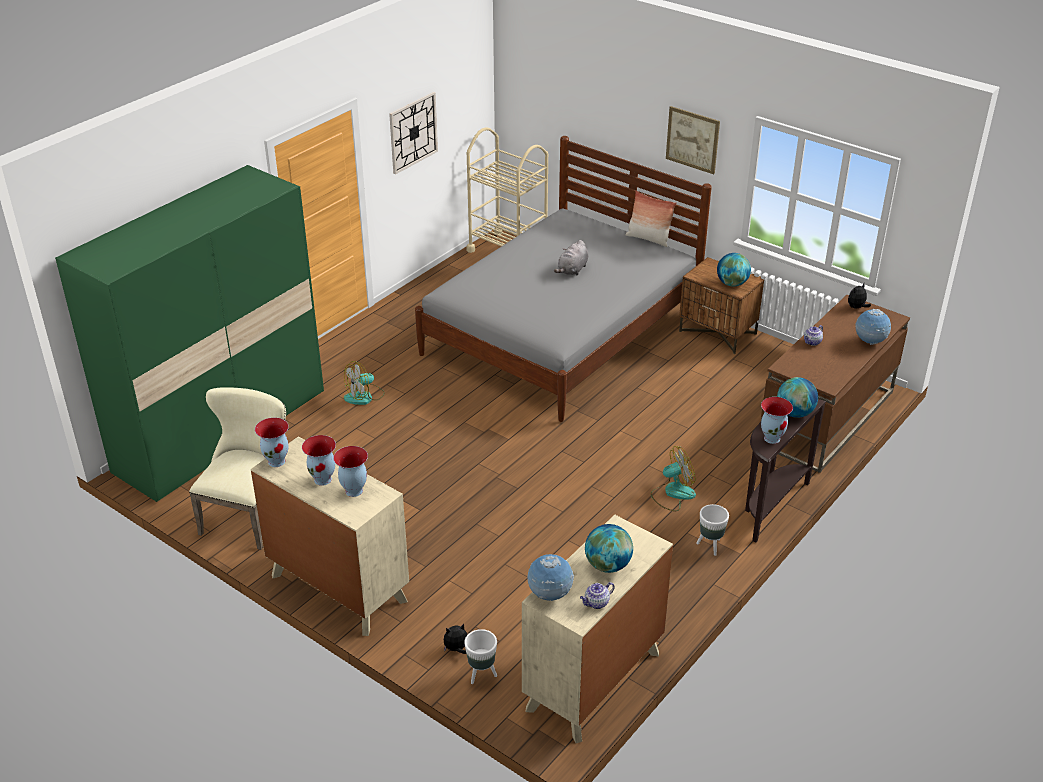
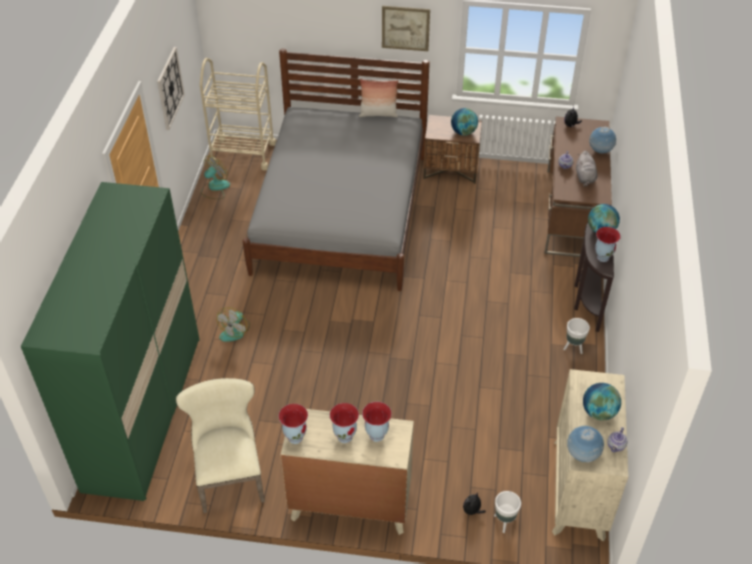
camera: 30 degrees left, 10 degrees up
(572, 270) = (347, 163): grey plush toy -> grey plush toy (585, 178)
(672, 493) = (519, 317): fan -> fan (215, 188)

